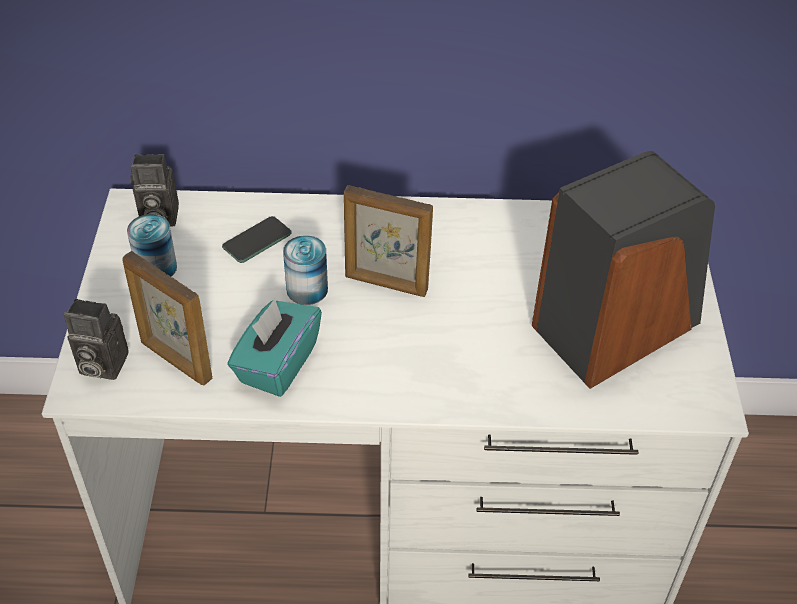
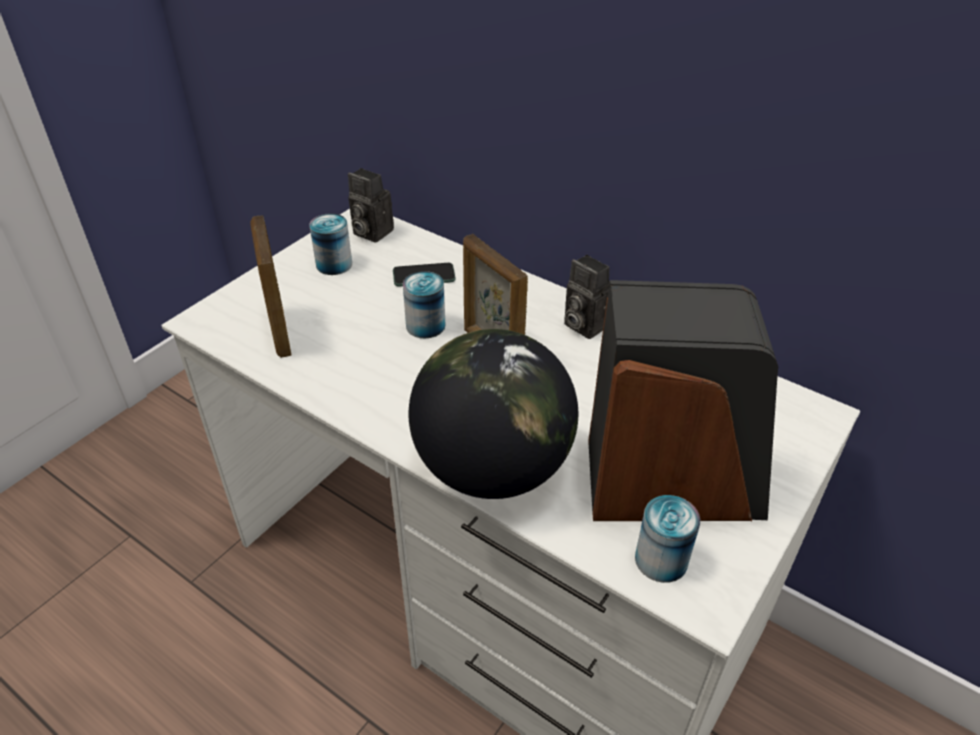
camera: 35 degrees right, 5 degrees down
(100, 365) = (229, 310): camera -> camera (583, 324)
(277, 364) = (347, 368): turquoise tissue box -> none
(482, 388) = (492, 469): none -> globe
(657, 391) = (661, 560): none -> can

